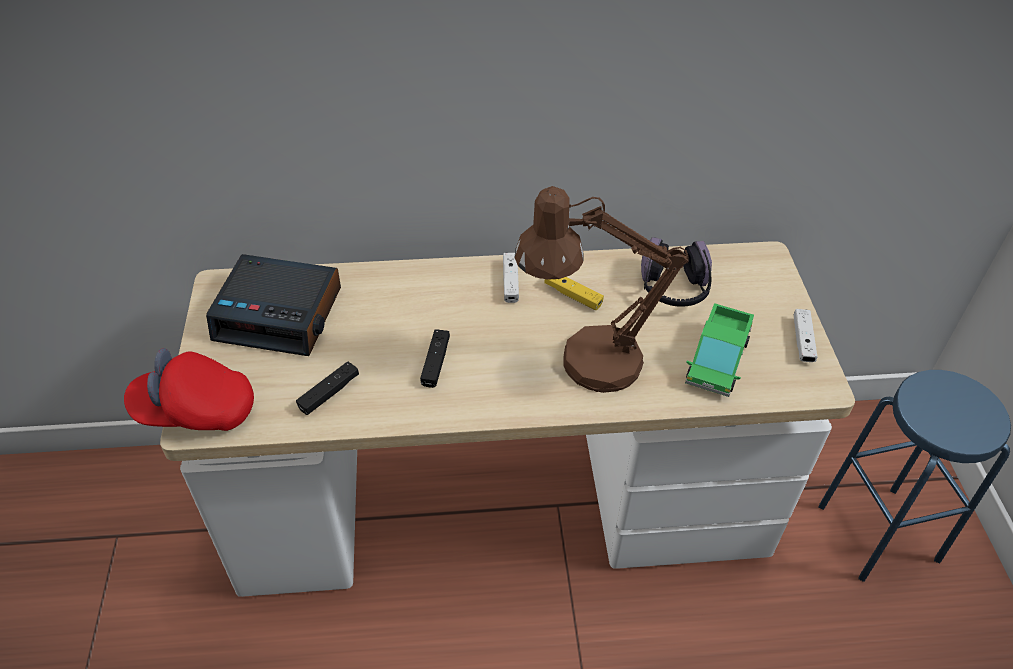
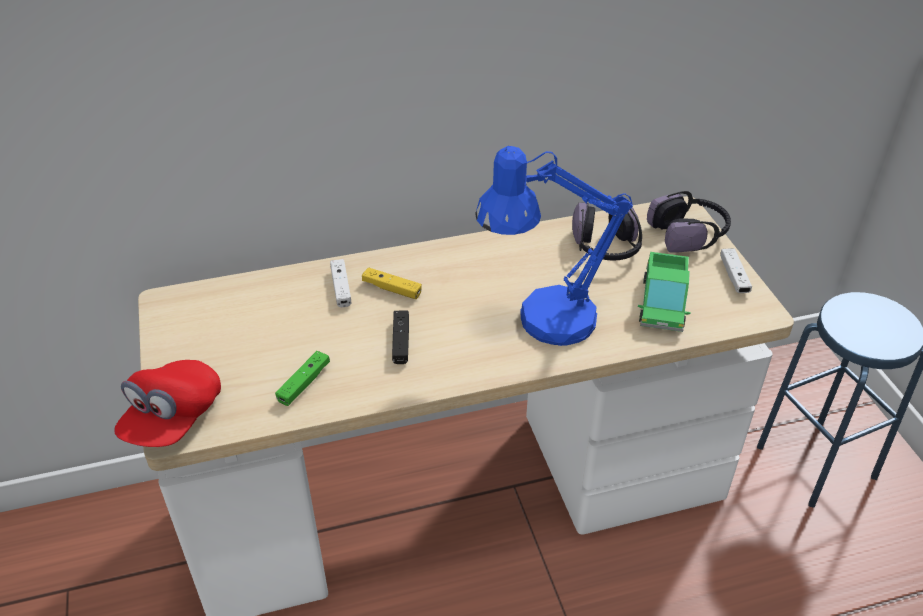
camera: 10 degrees left, 5 degrees down
(195, 411) = (173, 419): red cap -> red cap turned 60 degrees counterclockwise
(280, 314) = (235, 319): alarm clock -> none
(329, 393) = (304, 383): black game controller -> green game controller
(510, 282) = (452, 261): white game controller -> white game controller (341, 288)
(573, 295) = (515, 265): yellow game controller -> yellow game controller (392, 289)
(584, 363) = (541, 322): brown table lamp -> blue table lamp
(767, 286) = (689, 234): none -> headphones

